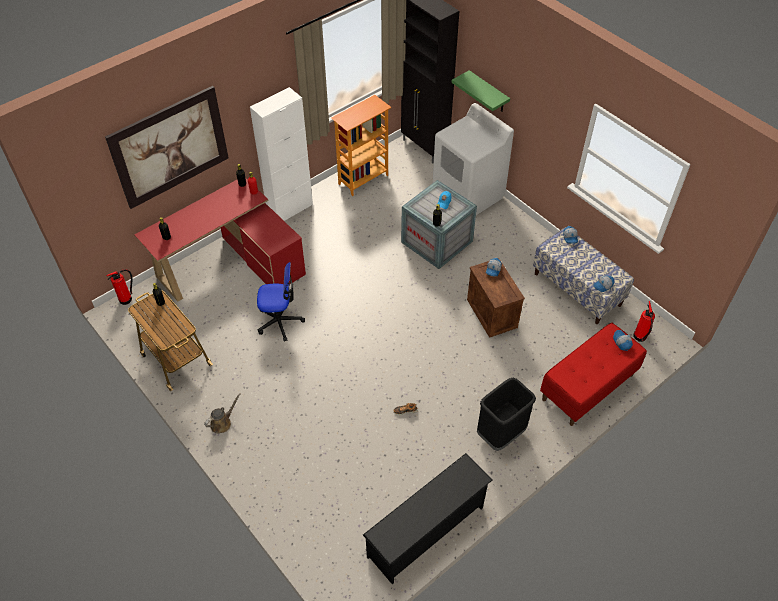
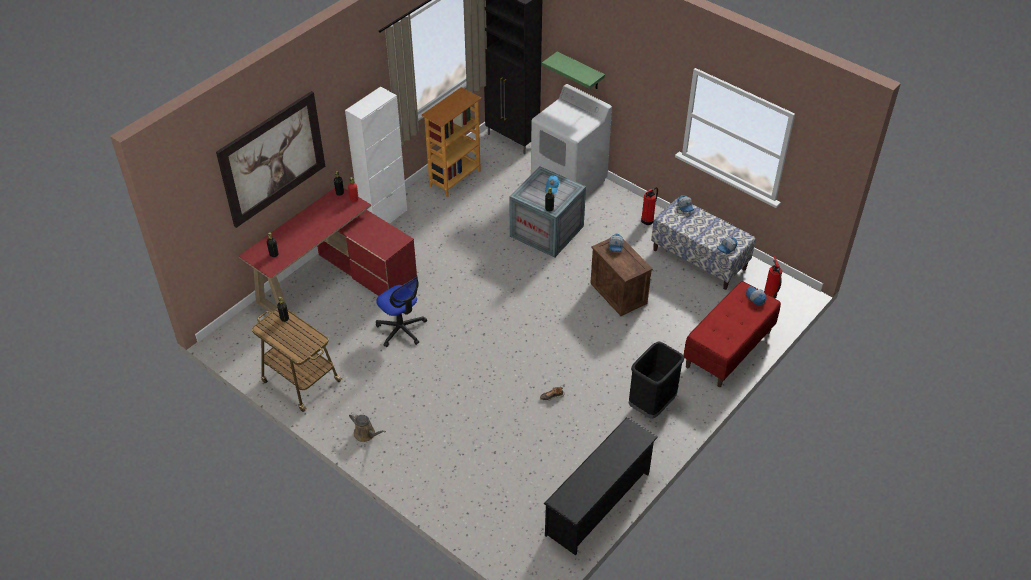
camera: 10 degrees left, 5 degrees down
(127, 299) = (230, 329): fire extinguisher -> fire extinguisher (648, 220)
(222, 423) = (366, 434): brown watering can -> brown watering can turned 90 degrees clockwise
(280, 321) = (401, 329): office chair -> office chair turned 60 degrees clockwise

